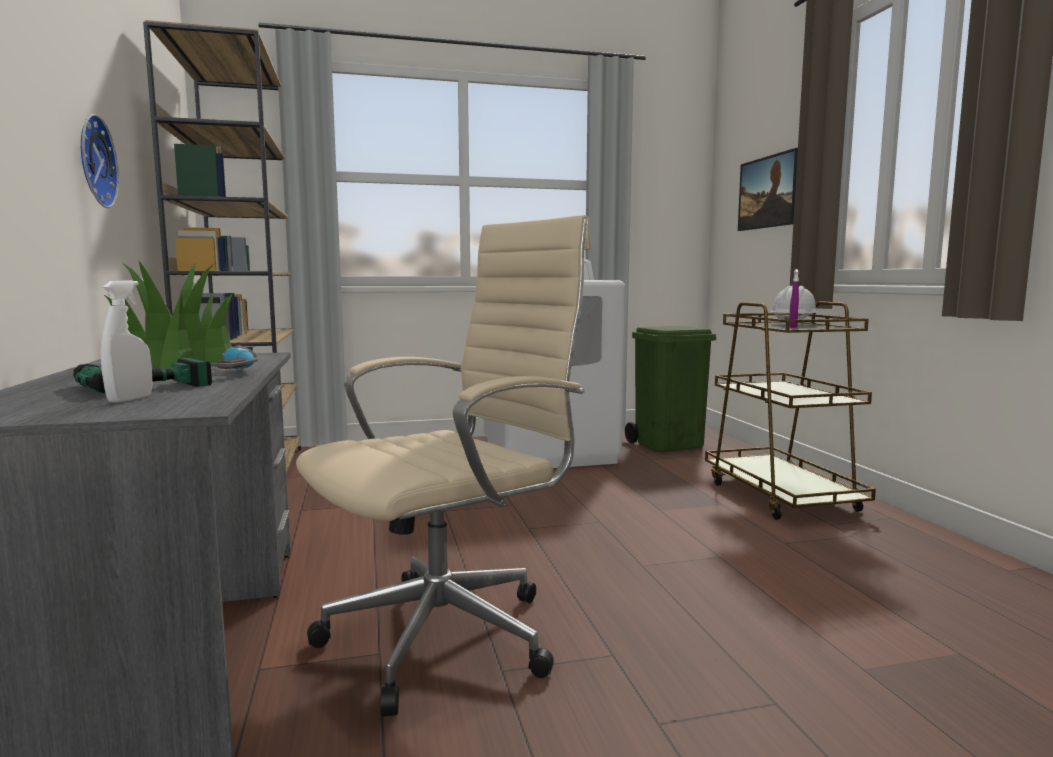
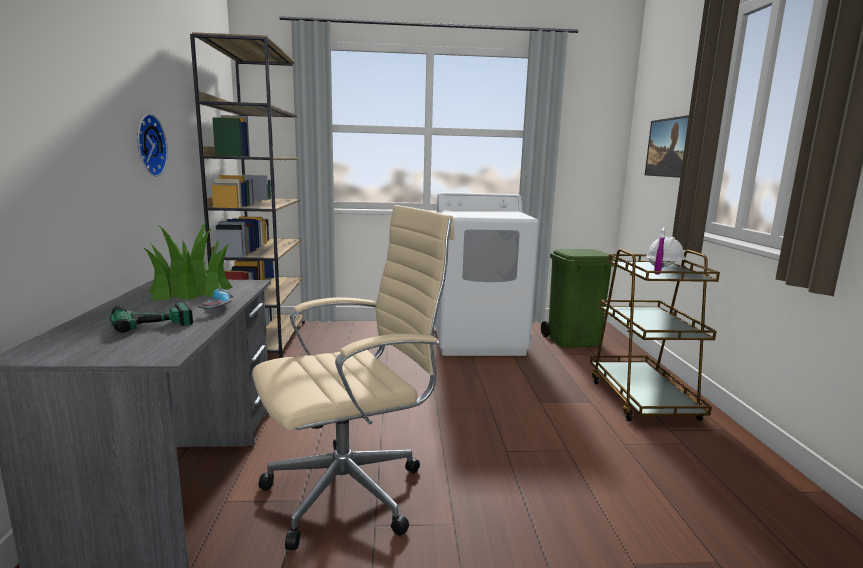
camera: 10 degrees right, 5 degrees up
(130, 399) = (134, 340): white spray bottle -> none

